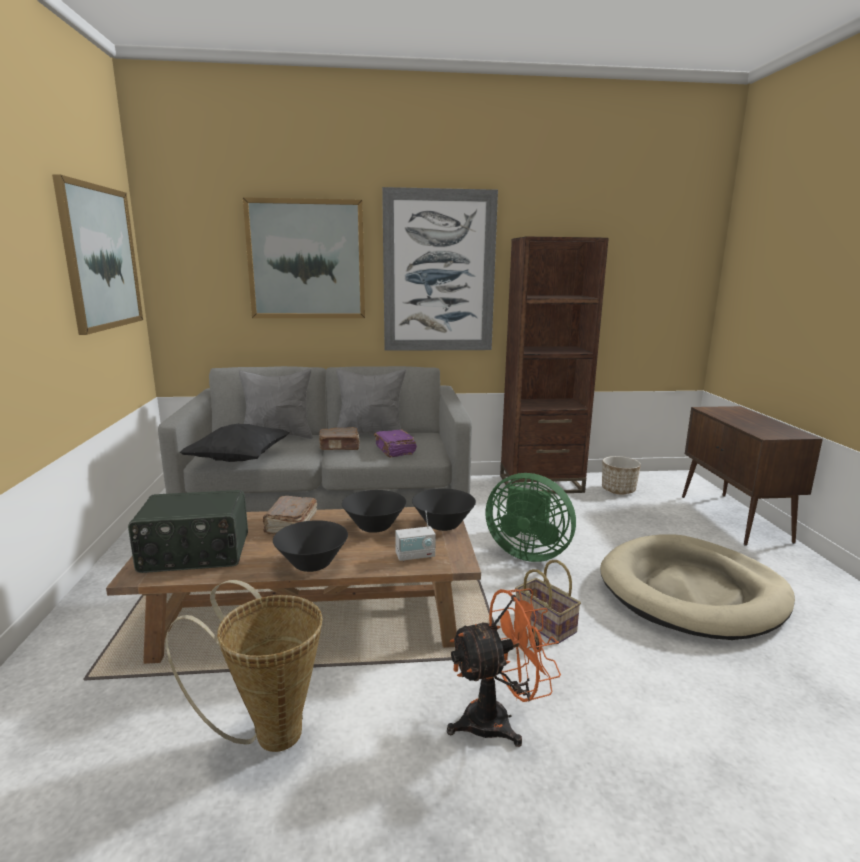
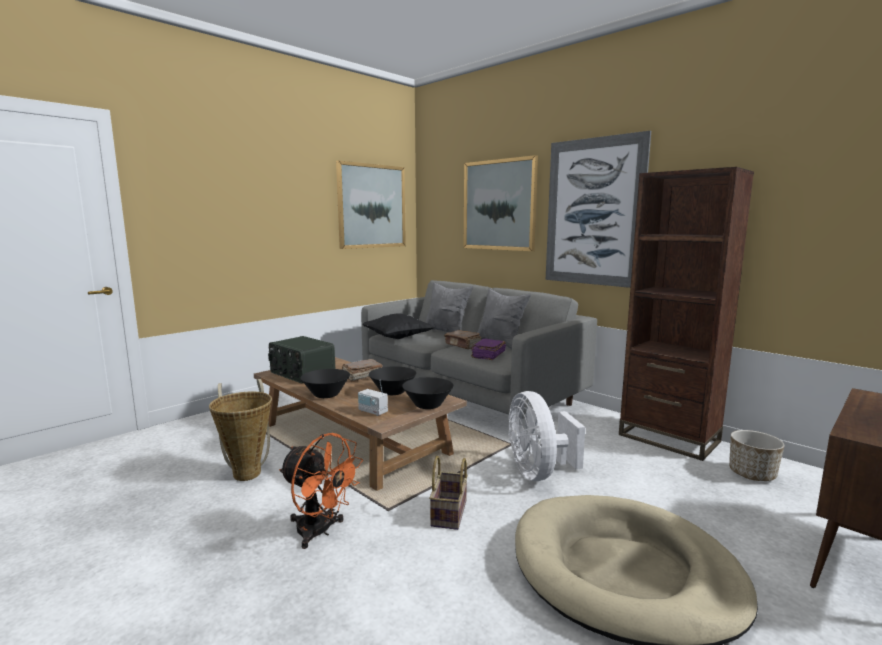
camera: 50 degrees right, 5 degrees down
(527, 552) = (538, 472): green fan -> white fan

